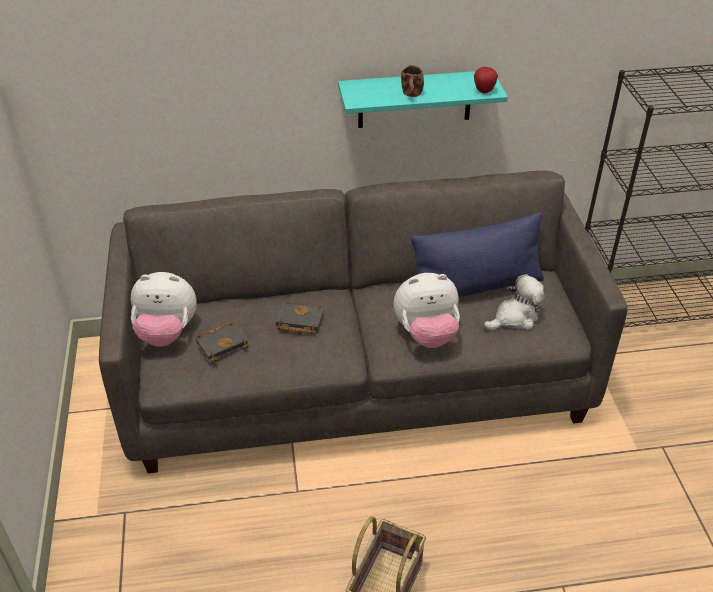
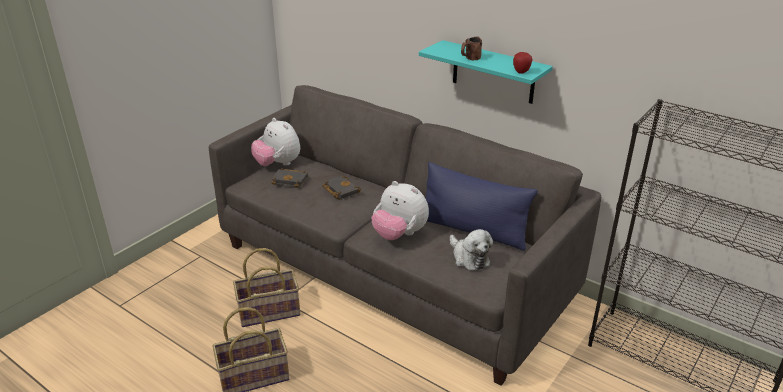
camera: 45 degrees right, 10 degrees down
(299, 512) = (269, 311): none -> basket
(514, 317) = (469, 258): plush toy -> plush toy turned 45 degrees clockwise

